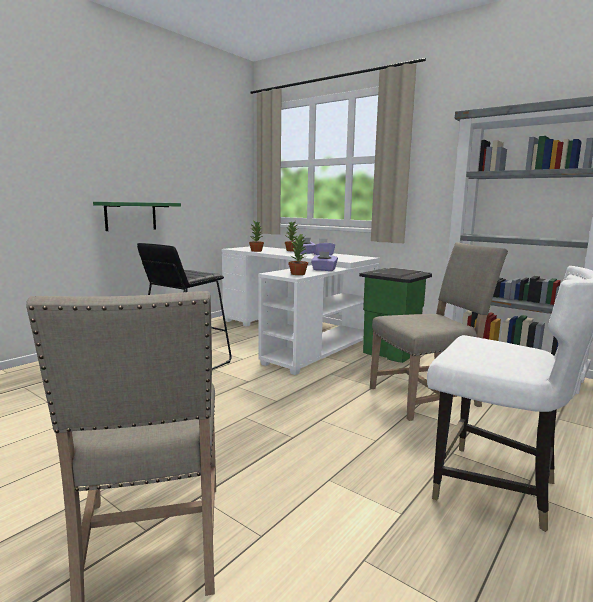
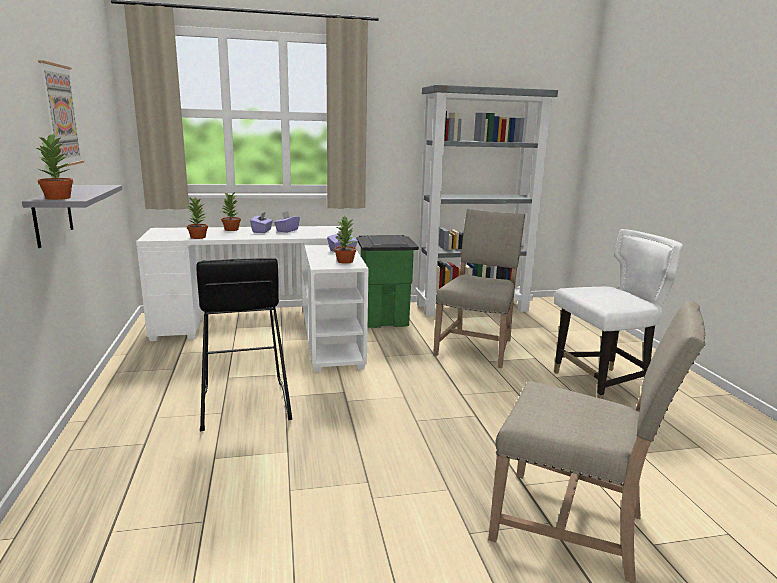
camera: 50 degrees left, 5 degrees up
(111, 201) = (59, 198): none -> potted plant
(130, 216) = (52, 215): green shelf -> grey shelf
(159, 160) = (60, 115): none -> picture

